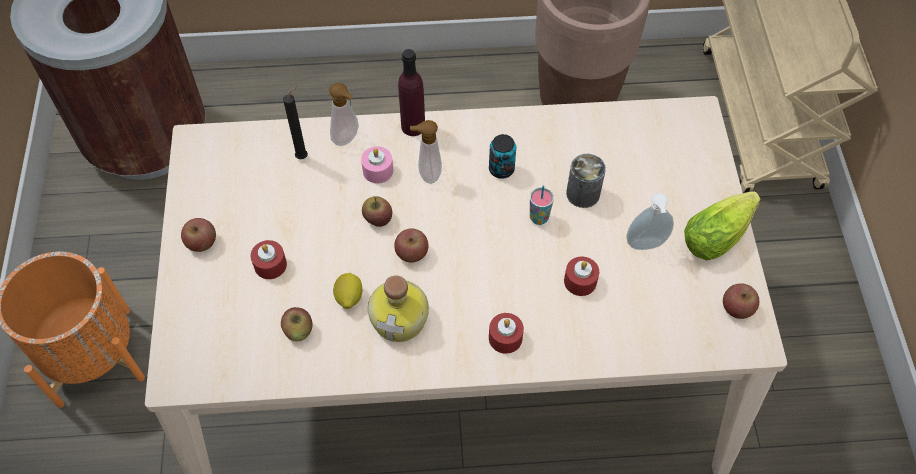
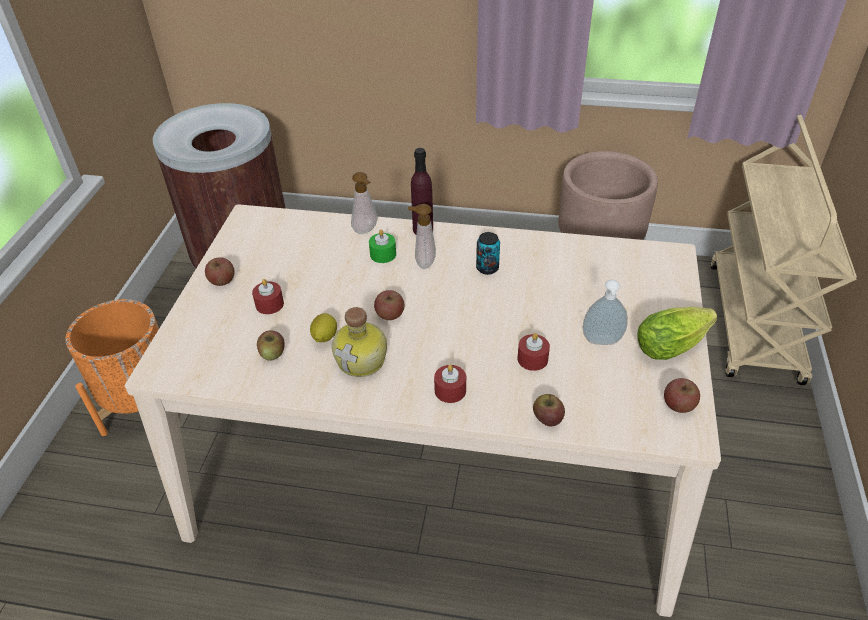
camera: 15 degrees right, 15 degrees down
(304, 156) = (327, 237): black candle -> none
(377, 218) = (370, 286): apple -> apple (547, 419)
(378, 170) = (383, 254): pink candle -> green candle
(539, 218) = (509, 307): cup -> none
(583, 193) = (554, 295): can -> none

